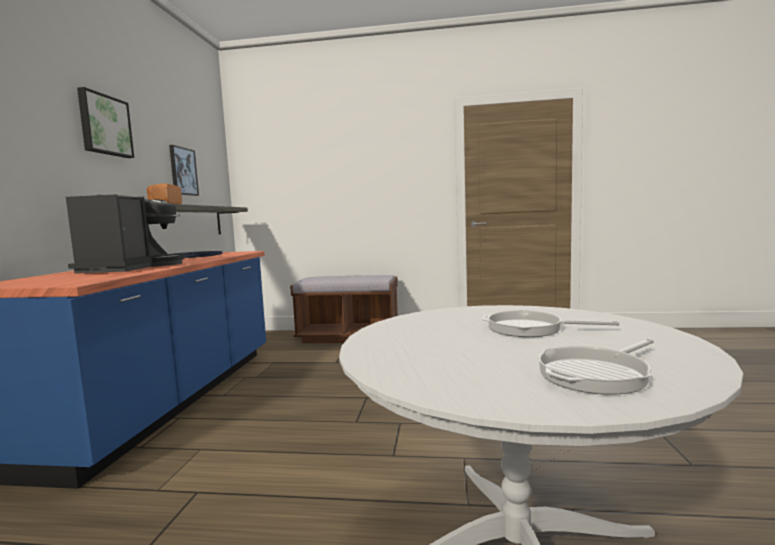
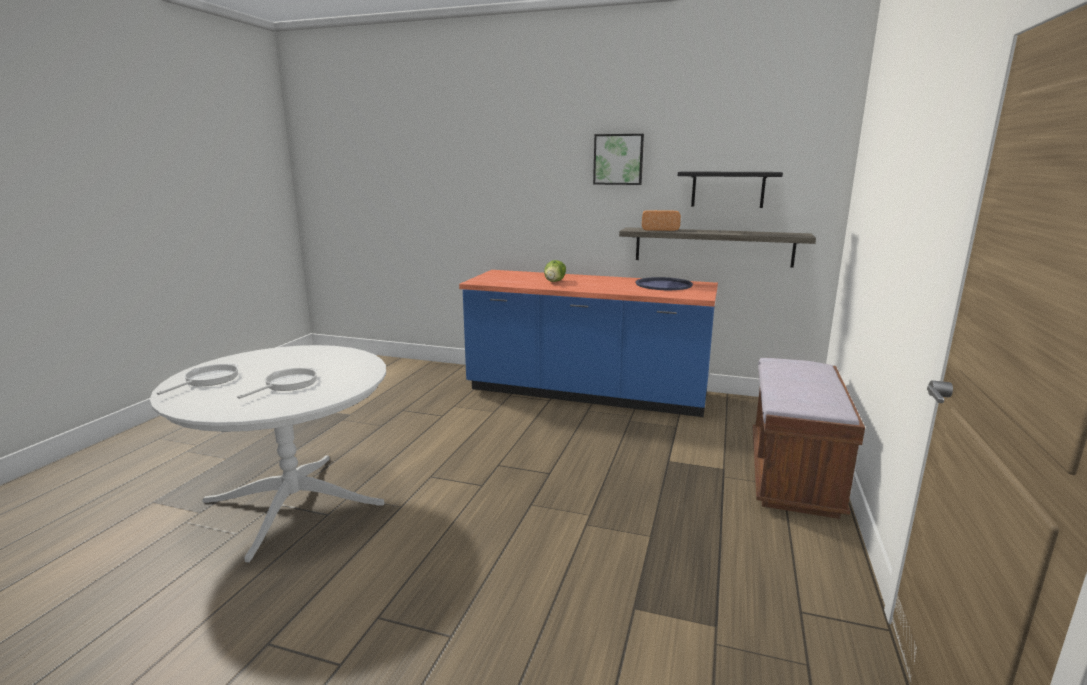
camera: 100 degrees right, 10 degrees up
(132, 268) = (555, 281): coffee machine -> lettuce
(183, 171) = (727, 189): picture -> black shelf
(597, 374) = (208, 380): frying pan -> frying pan turned 45 degrees clockwise

